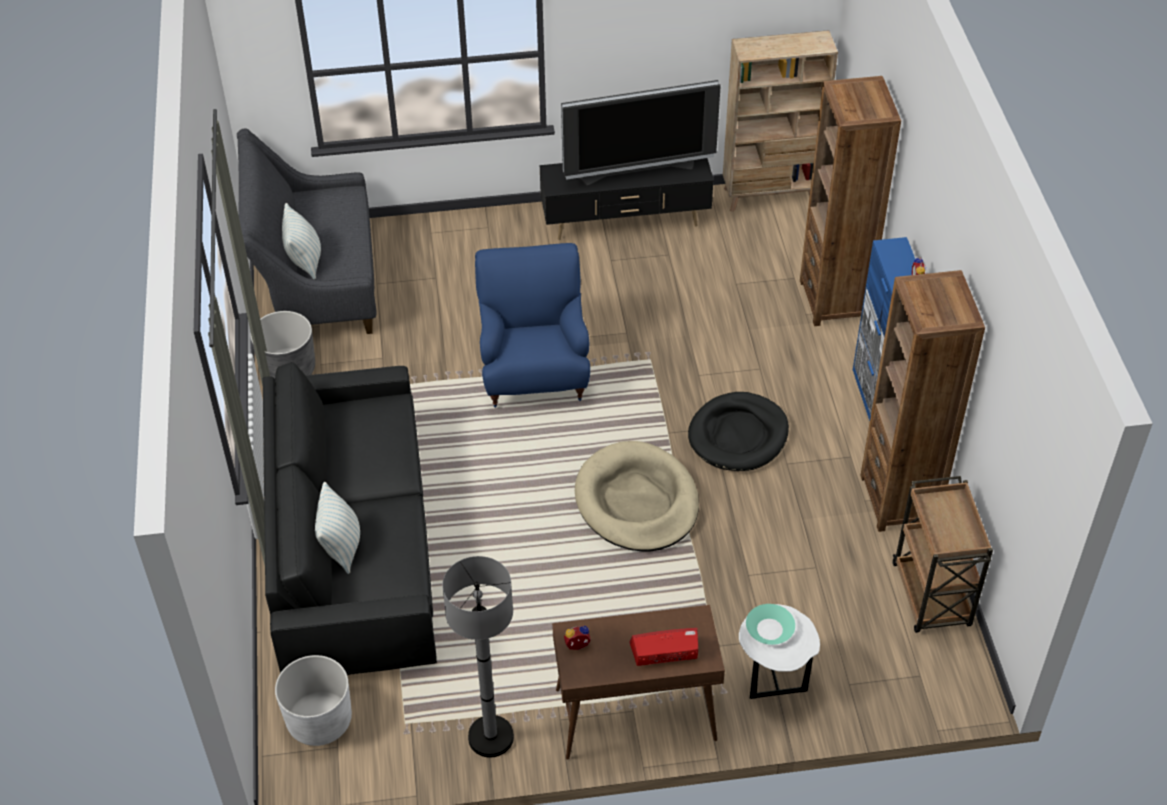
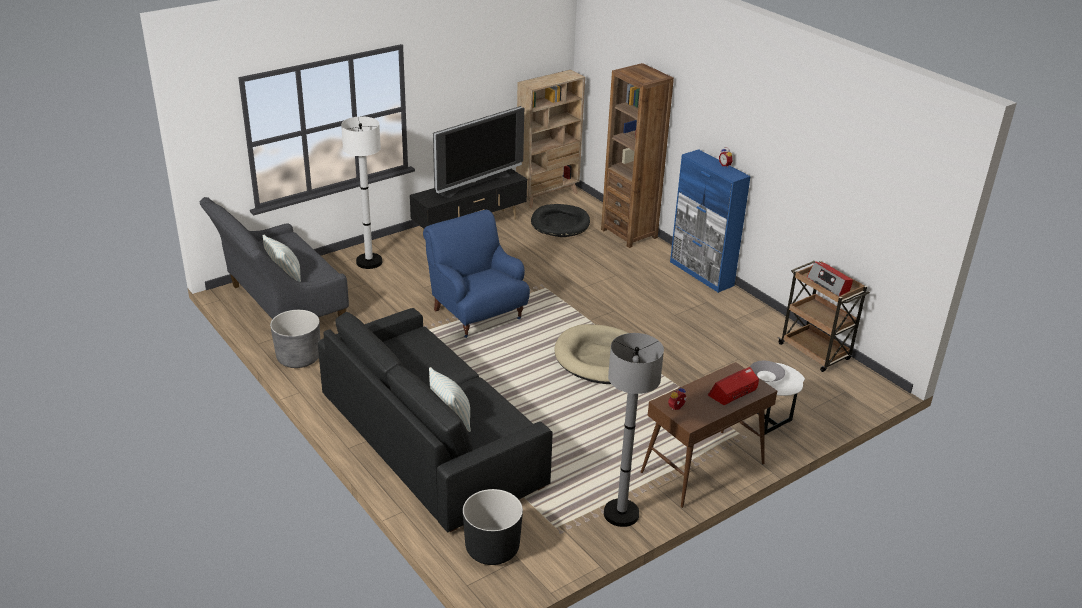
camera: 30 degrees left, 15 degrees down
(319, 721) = (492, 548): white planter -> black planter
(461, 243) = (369, 262): none -> white floor lamp
(738, 435) = (633, 309): black dog bed -> black dog bed (560, 223)
(770, 629) = (766, 376): turquoise bowl -> grey bowl
(899, 499) = (753, 313): brown bookcase -> none
(947, 525) = (829, 284): none -> radio

